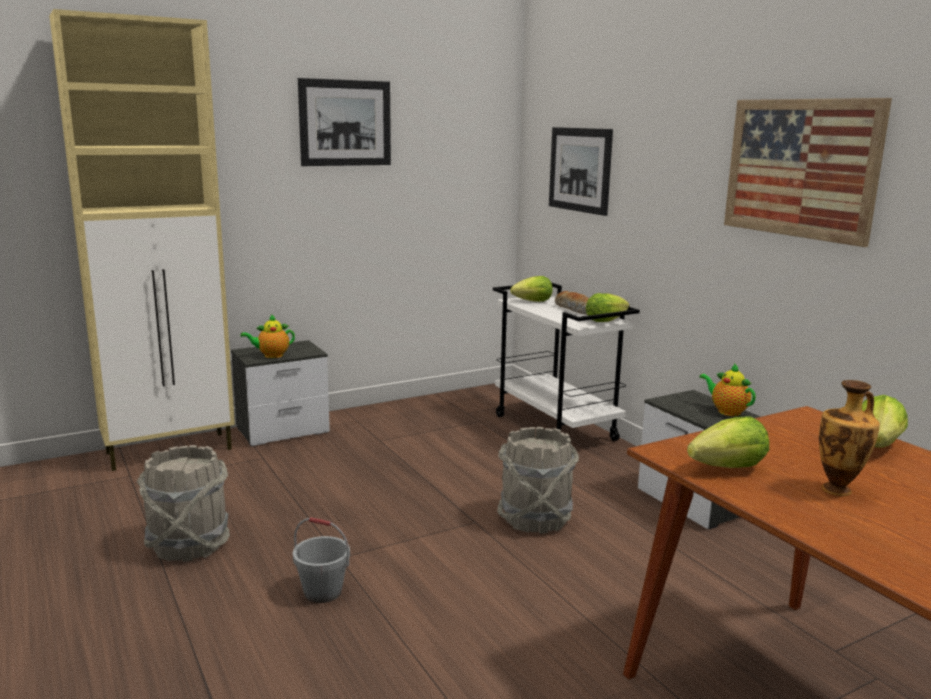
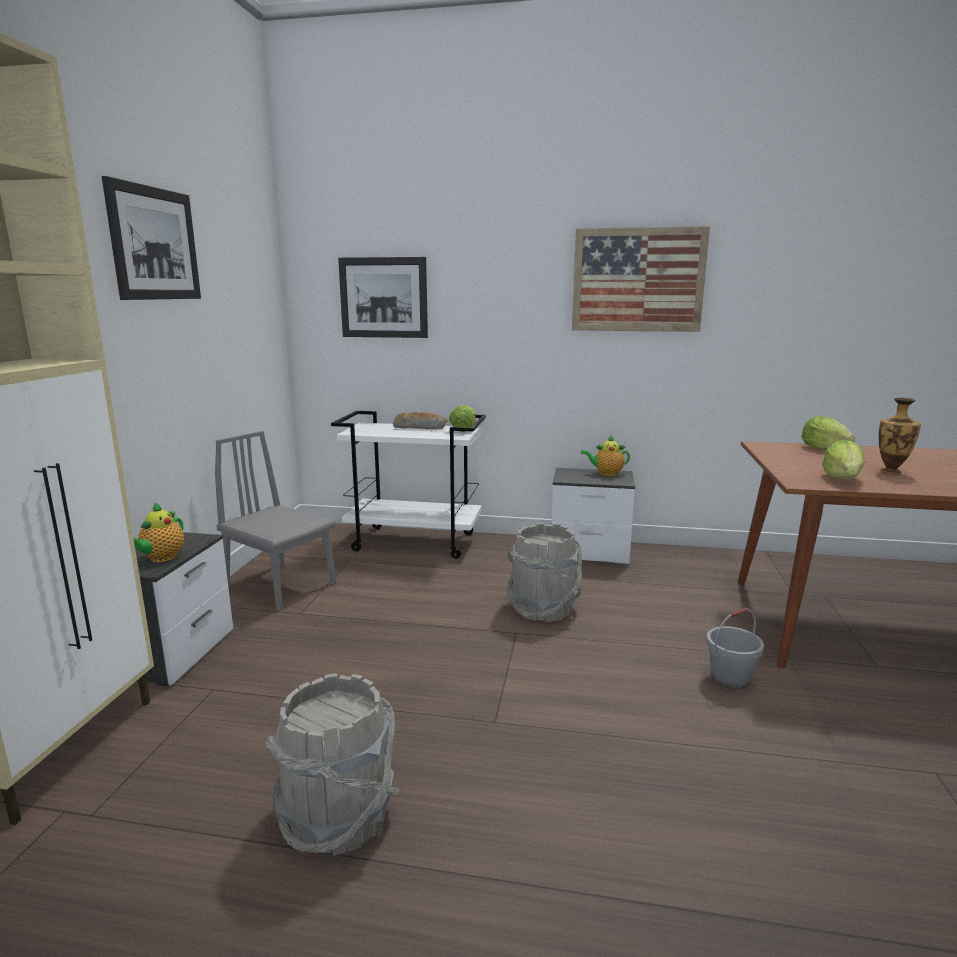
camera: 50 degrees left, 0 degrees up
(323, 592) = (547, 755): grey bucket -> grey bucket (729, 679)
(405, 419) = (281, 585): none -> grey chair
(533, 302) = (371, 429): lettuce -> none

